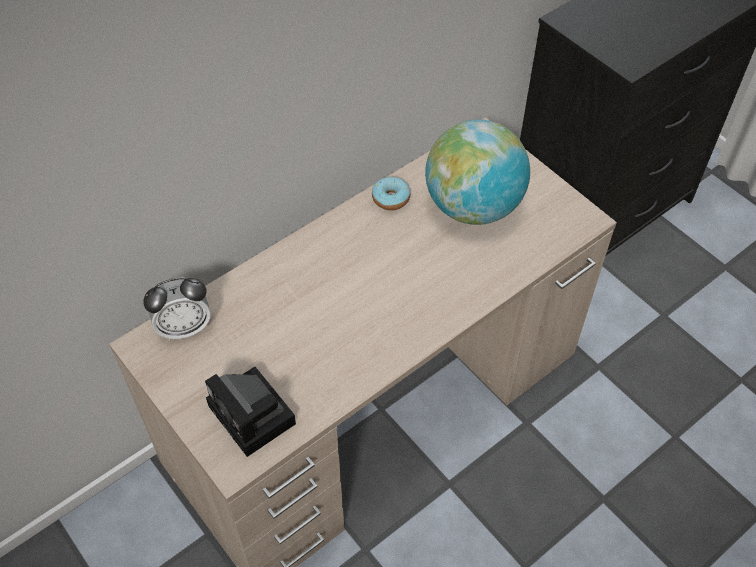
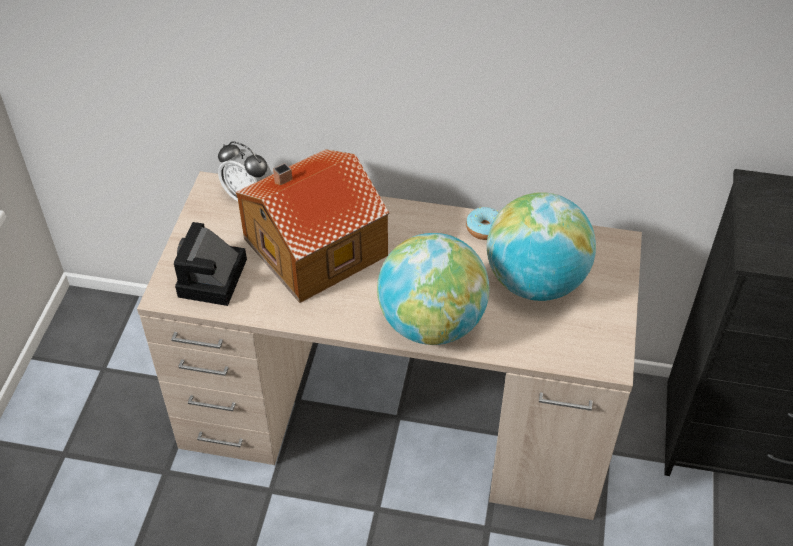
camera: 50 degrees right, 5 degrees down
(291, 319) = (312, 246): none -> toy house
(452, 296) = (431, 323): none -> globe

